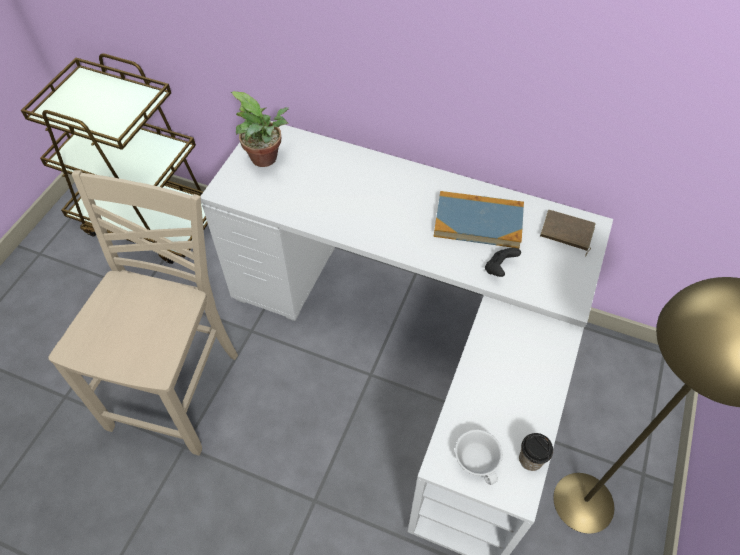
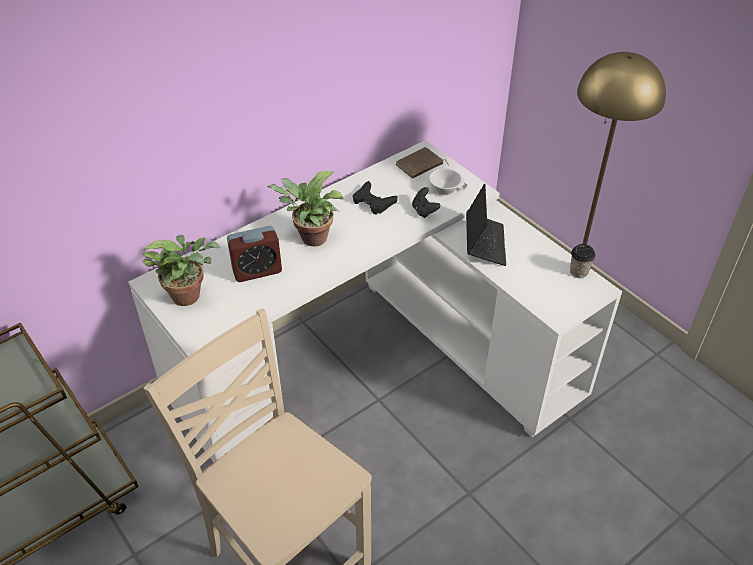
camera: 60 degrees left, 10 degrees down
(323, 186) = (257, 271): none -> alarm clock
(390, 201) = (310, 239): none -> potted plant
(478, 222) = (373, 202): book -> black game controller
(478, 459) = (564, 297): white cup -> white cup (446, 188)
(504, 346) = (484, 244): none -> laptop

